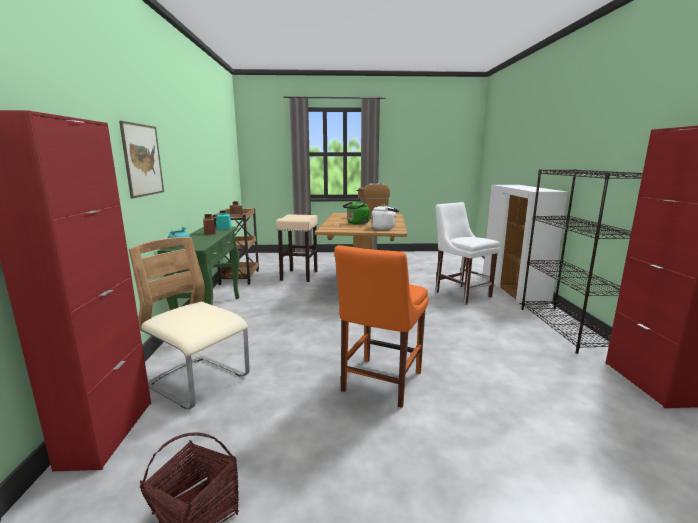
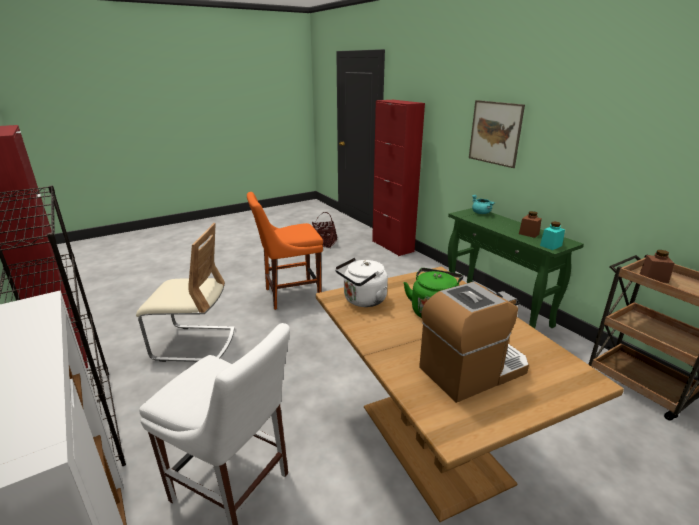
camera: 150 degrees right, 10 degrees up
(198, 382) = (395, 267): beige chair -> beige chair (194, 344)
(299, 275) = (581, 435): beige stool -> none
(380, 383) = (289, 295): orange chair -> orange chair turned 105 degrees counterclockwise

